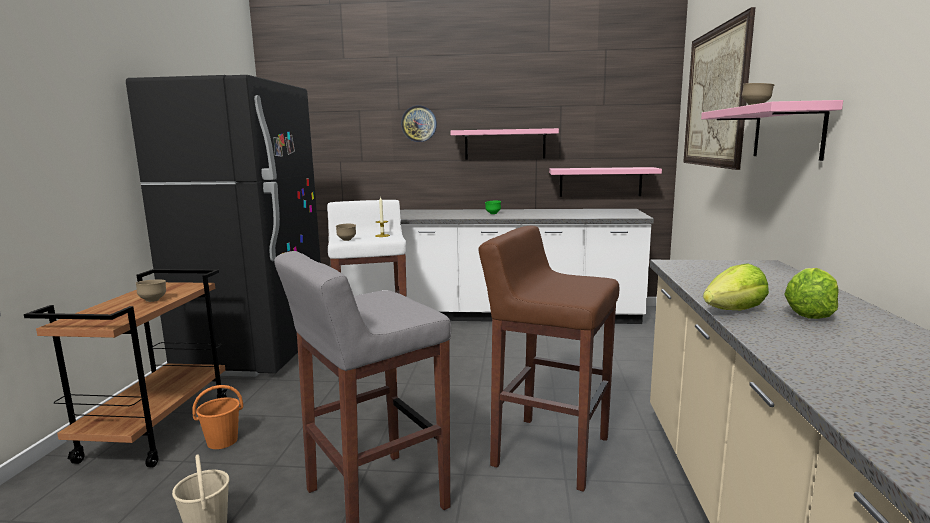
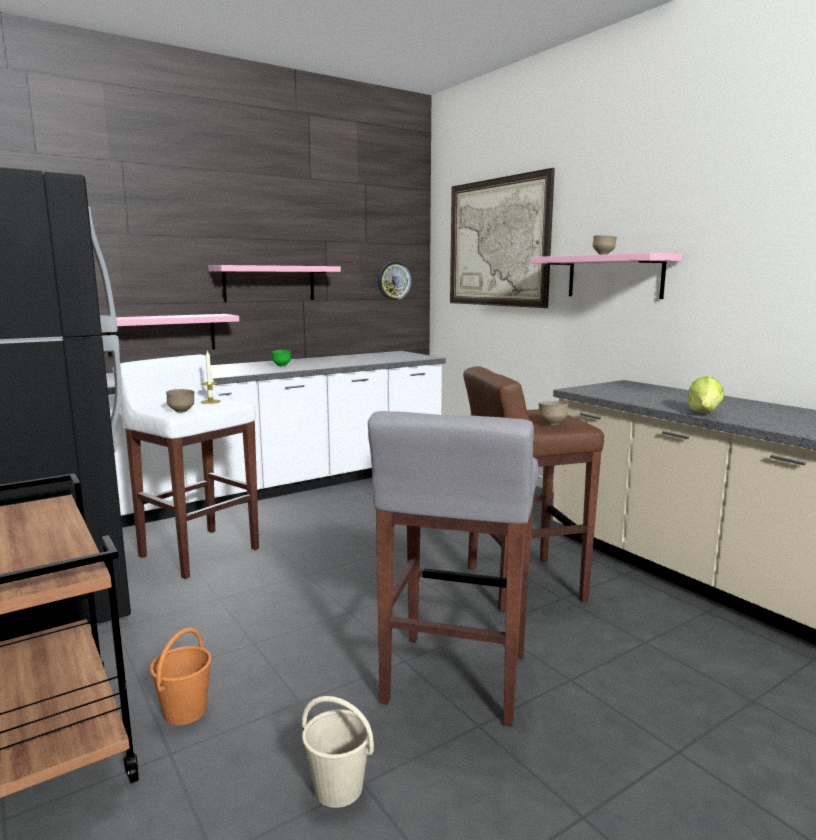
camera: 40 degrees left, 0 degrees up
(153, 300) = (47, 533): brown bowl -> brown bowl (552, 424)
(419, 123) = (160, 254): wall clock -> wall clock (394, 281)
(600, 182) = (367, 324): pink shelf -> pink shelf (162, 334)
(810, 313) = (737, 408): lettuce -> none

